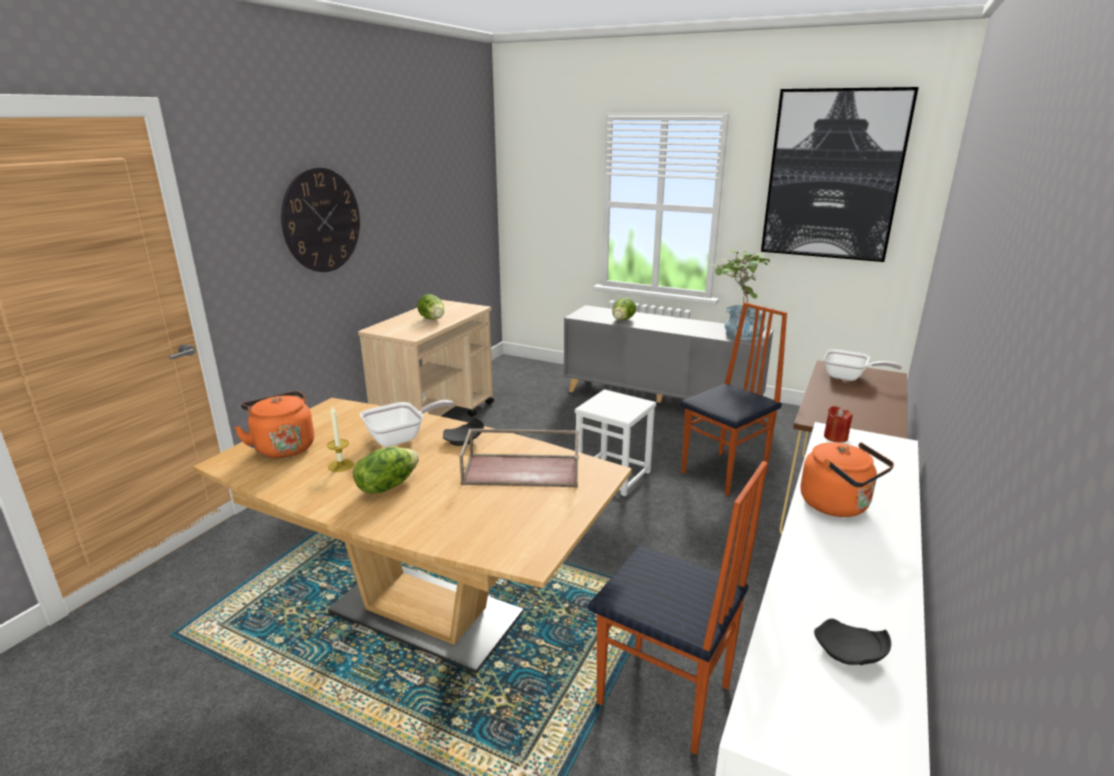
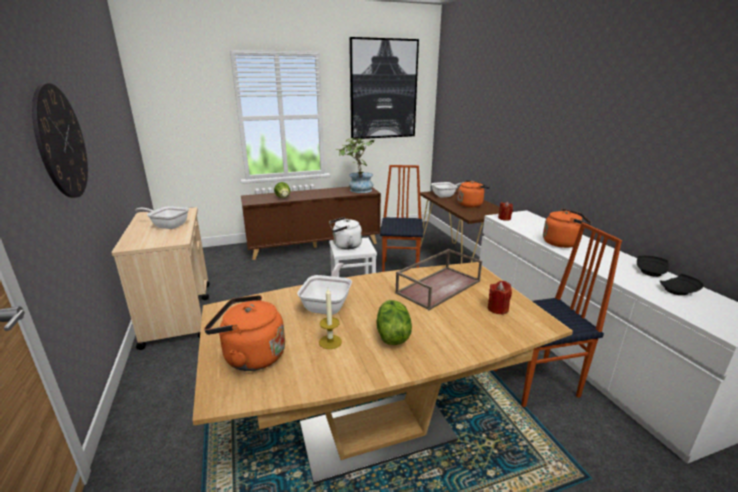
camera: 45 degrees left, 0 degrees up
(433, 319) = (168, 226): lettuce -> frying pan
(464, 440) = (371, 287): black plate -> black plate (651, 272)
(523, 519) = (497, 309): none -> red candle
(608, 402) = (345, 246): none -> white kettle
(661, 399) = (314, 245): grey cabinet -> brown cabinet
(859, 403) = (471, 204): none -> orange kettle

